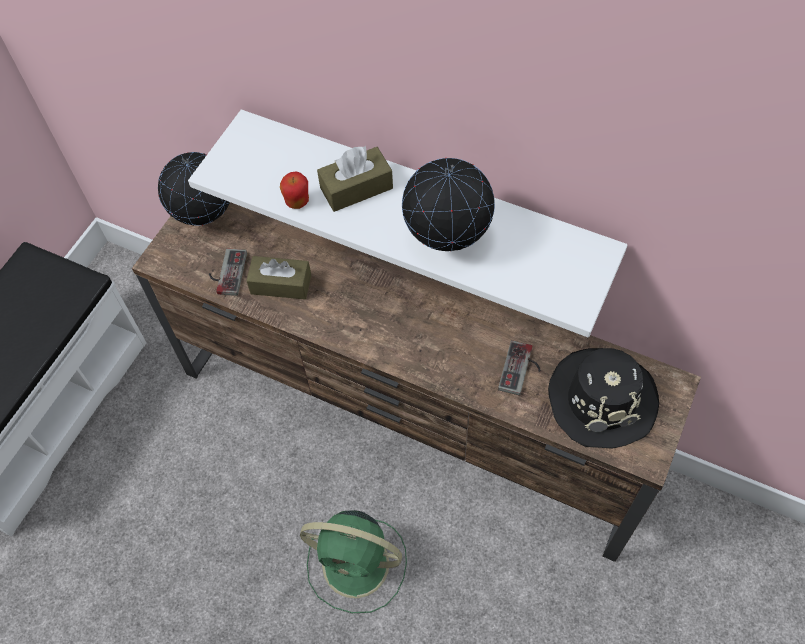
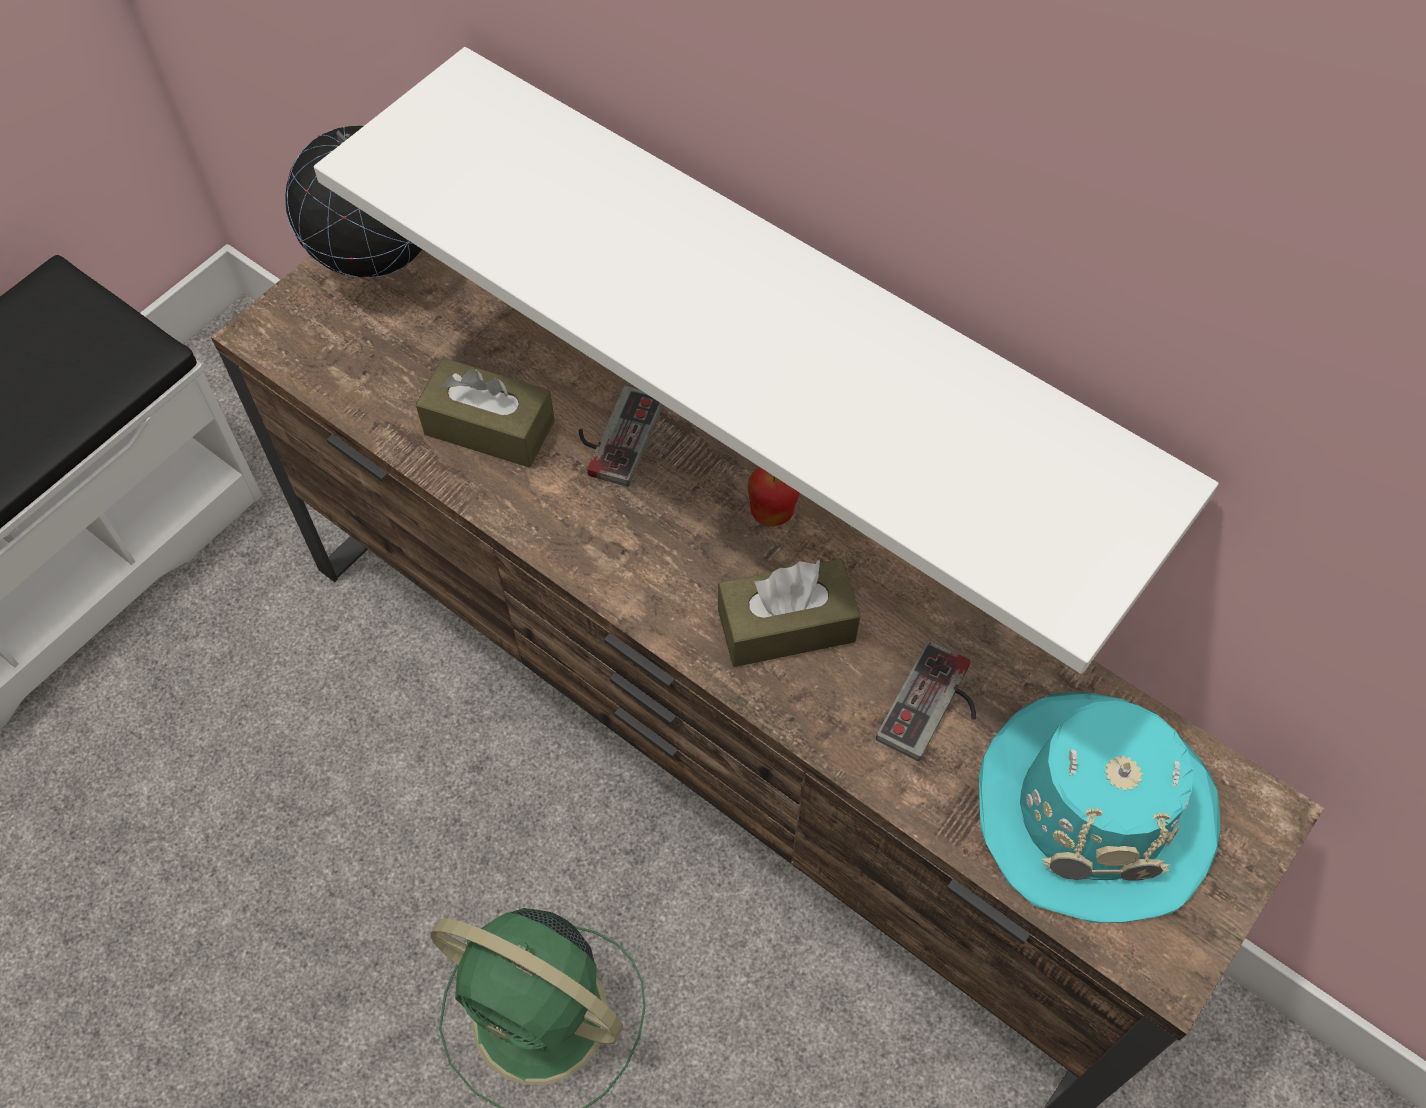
camera: 10 degrees right, 0 degrees up
(226, 272) = (388, 382): game controller -> game controller (614, 435)
(297, 202) = (522, 253): apple -> apple (772, 512)
(356, 188) = (653, 247): brown tissue box -> brown tissue box (786, 625)
(447, 240) = (818, 393): globe -> none
(601, 399) = (1094, 808): black hat -> turquoise hat

